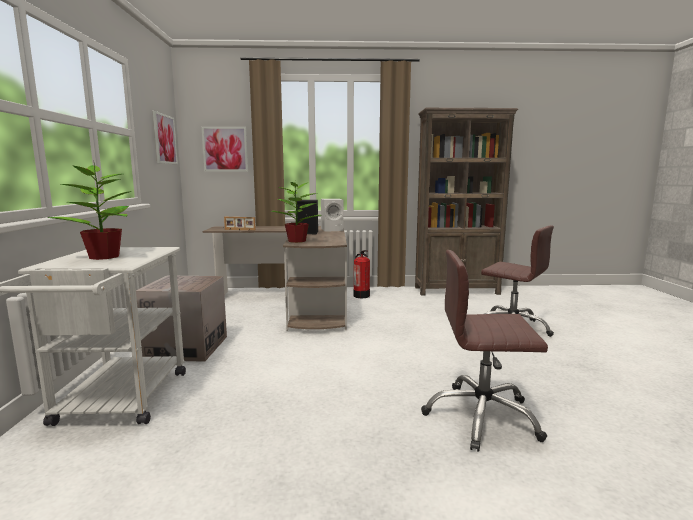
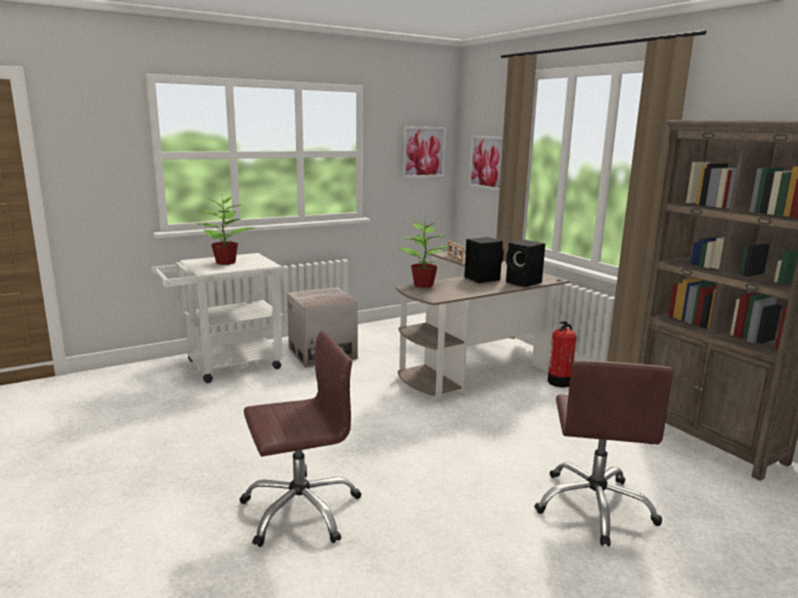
camera: 60 degrees right, 5 degrees up
(333, 230) = (524, 283): white speaker -> black speaker
(481, 417) = (300, 510): brown office chair -> brown office chair turned 90 degrees clockwise

